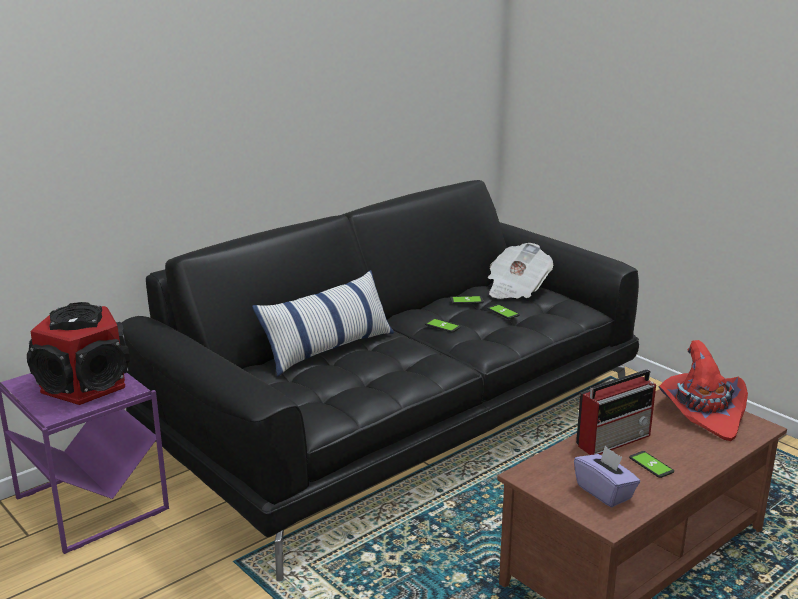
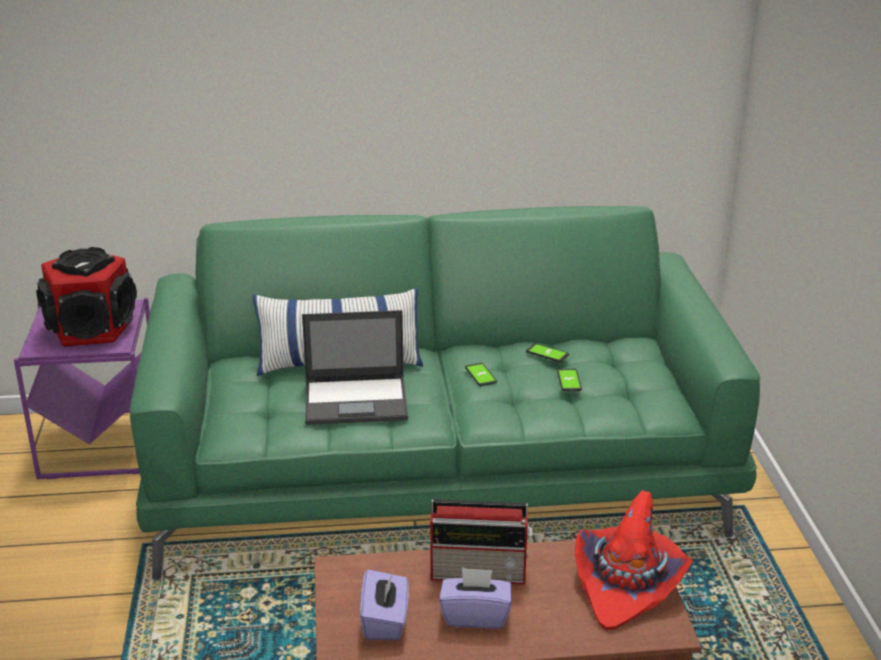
camera: 35 degrees right, 5 degrees up
(382, 367) = (357, 400): none -> laptop
(399, 423) = (440, 470): black sofa -> green sofa
(516, 289) = (625, 357): newspaper -> none
(651, 465) = (475, 616): phone -> purple tissue box

